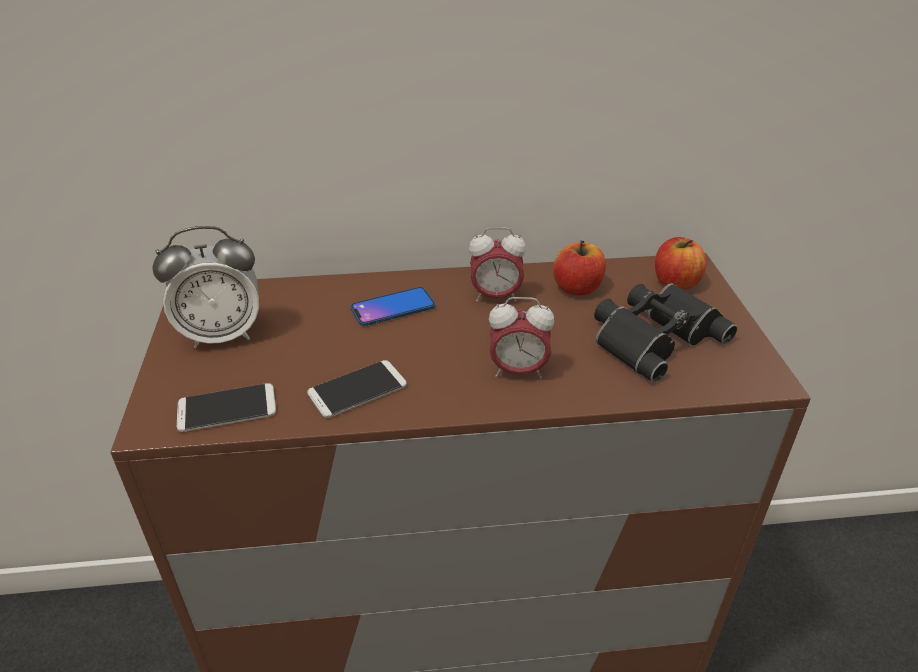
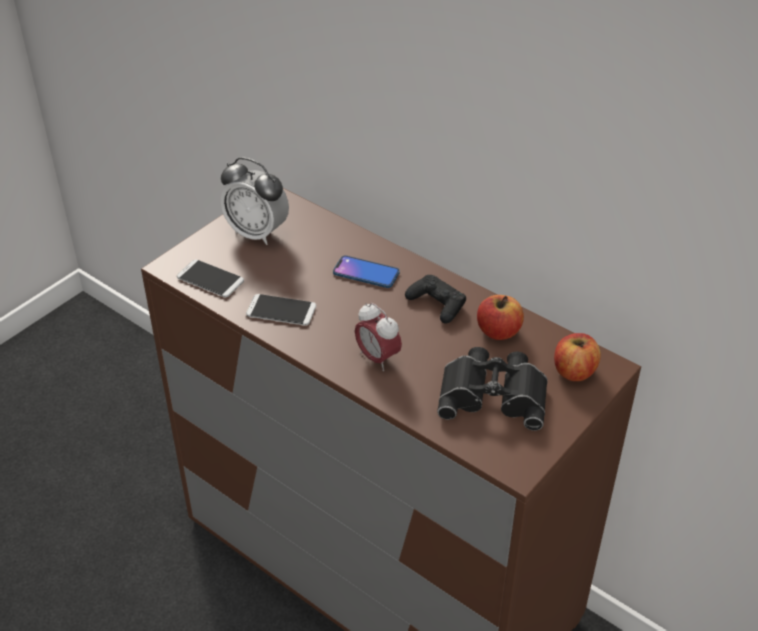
camera: 45 degrees right, 5 degrees up
(495, 296) = (437, 304): alarm clock -> black game controller

